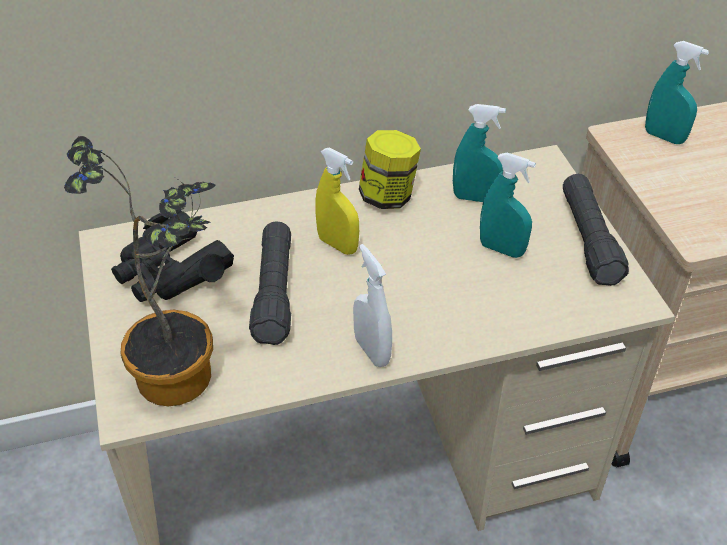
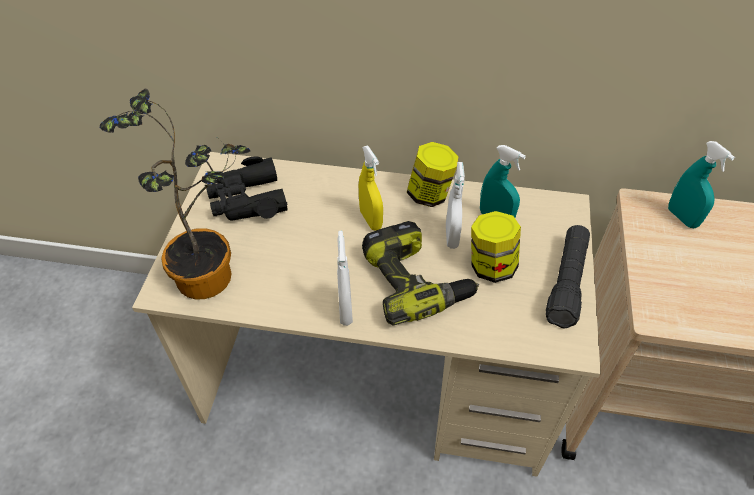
camera: 25 degrees right, 5 degrees up
(274, 292) = (305, 240): black flashlight -> none
(431, 293) = (416, 281): none -> power drill
(440, 233) = (451, 236): none -> white spray bottle
(501, 249) = (491, 266): turquoise spray bottle -> jar

